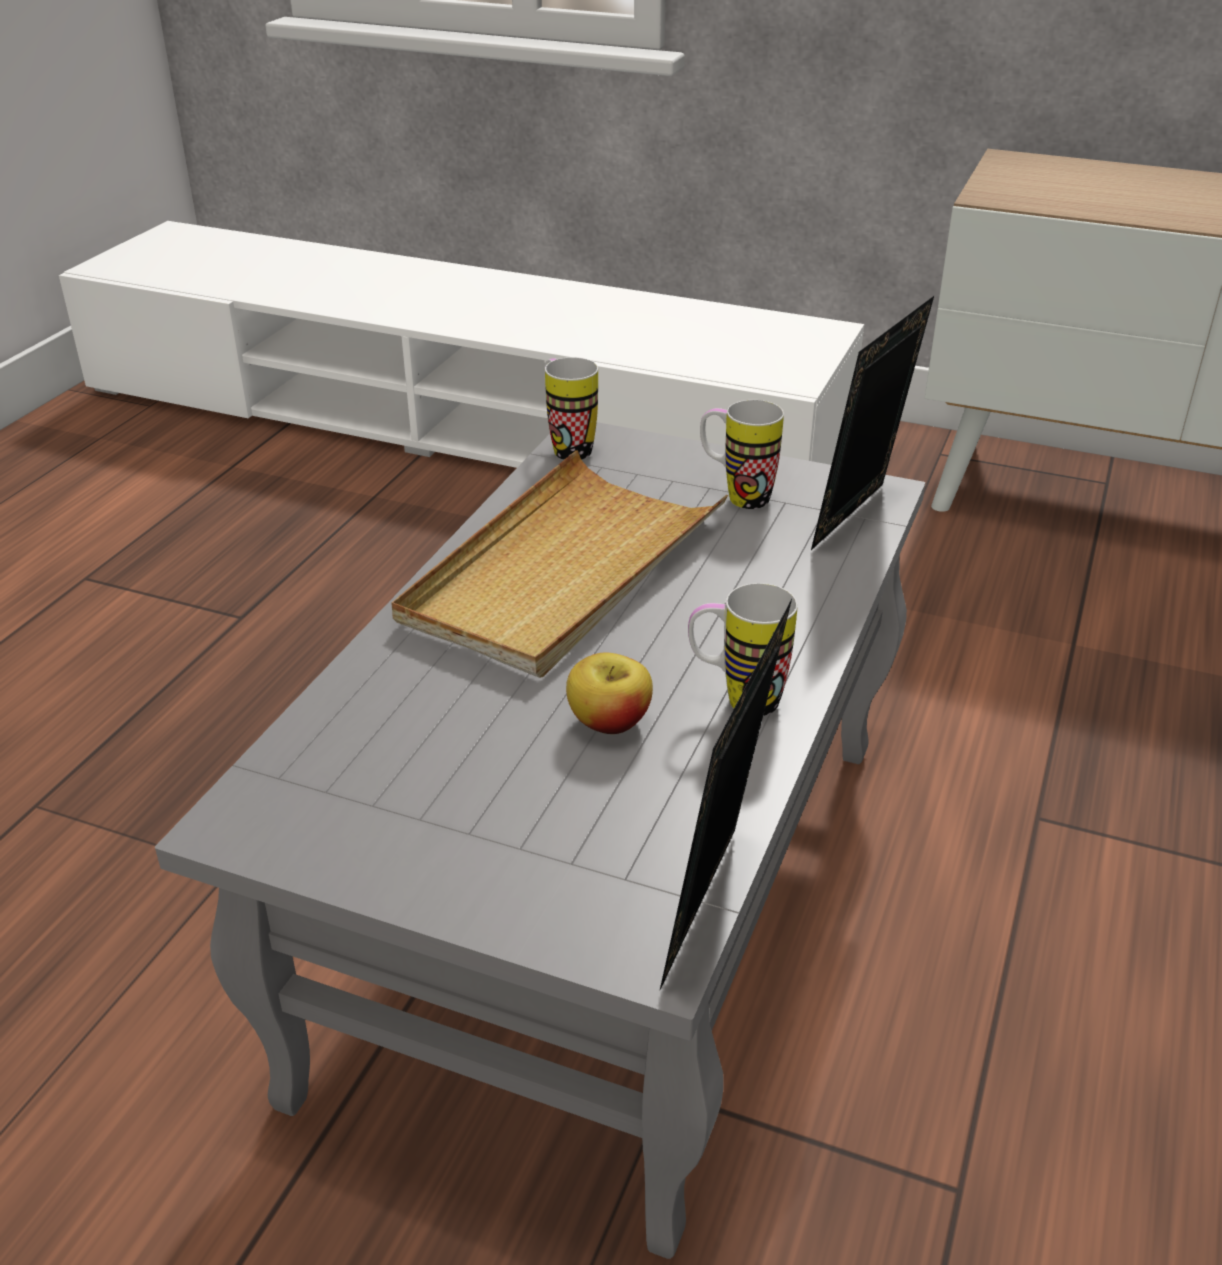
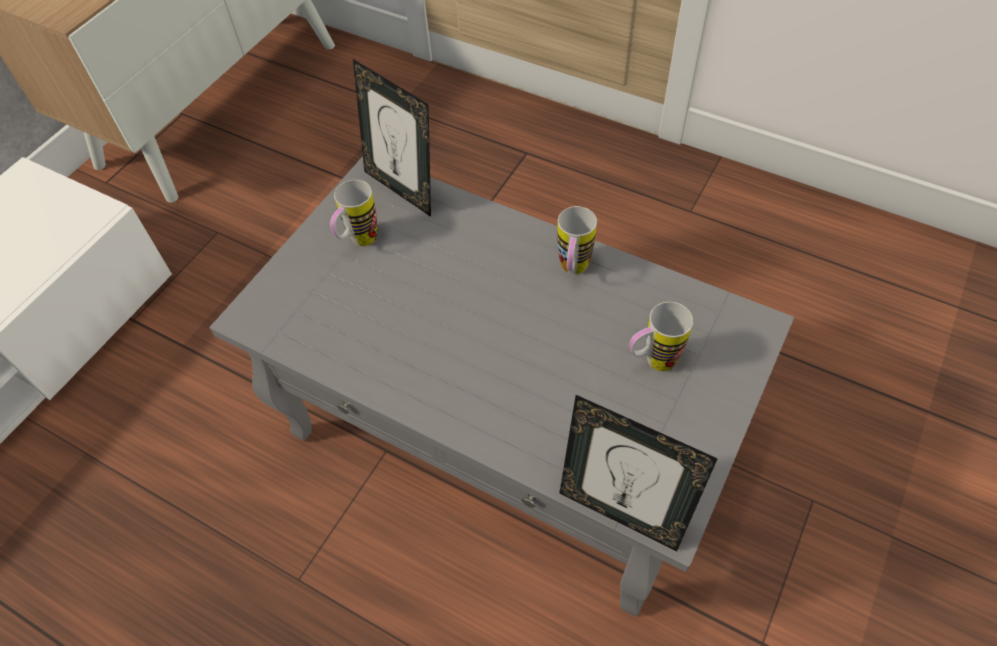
camera: 80 degrees left, 20 degrees up
(563, 570) = (428, 342): beige tray -> none
(566, 447) = (259, 329): mug -> mug (652, 362)
(609, 722) = (587, 329): apple -> none
(717, 911) = (729, 299): picture frame -> picture frame (621, 512)

